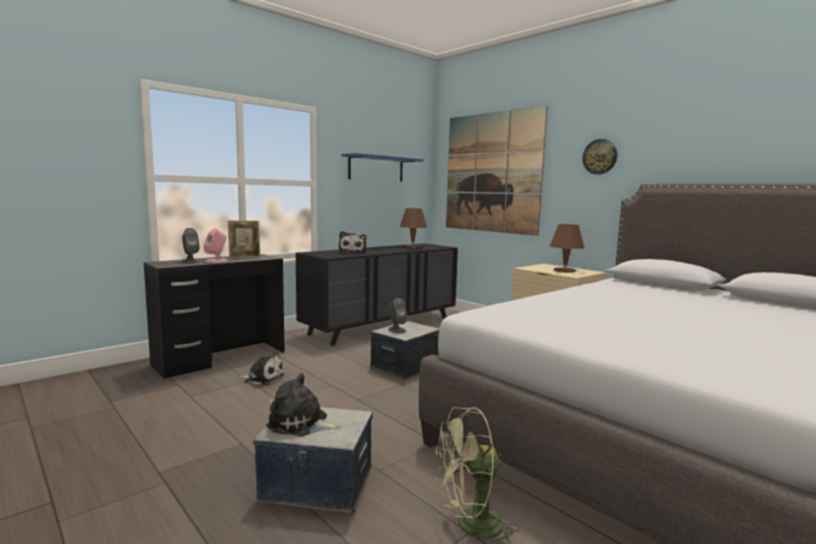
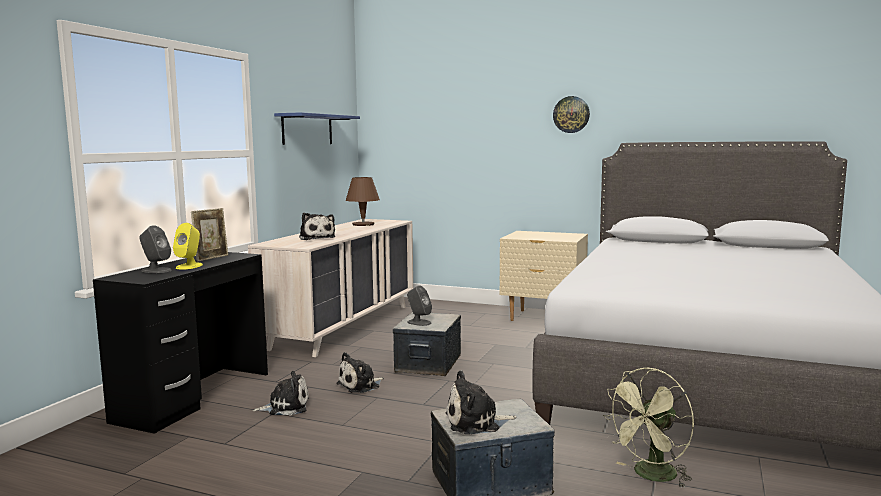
camera: 25 degrees left, 0 degrees up
(216, 261) = (189, 266): pink speaker -> yellow speaker
(333, 373) = (360, 385): none -> plush toy
(382, 326) = (344, 326): black dresser -> beige dresser
(492, 173) = (442, 131): picture -> none
(565, 270) = (551, 236): brown table lamp -> none

